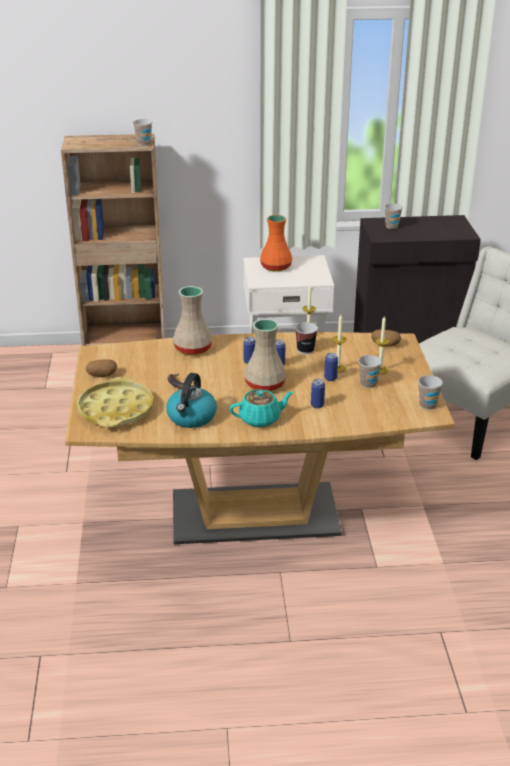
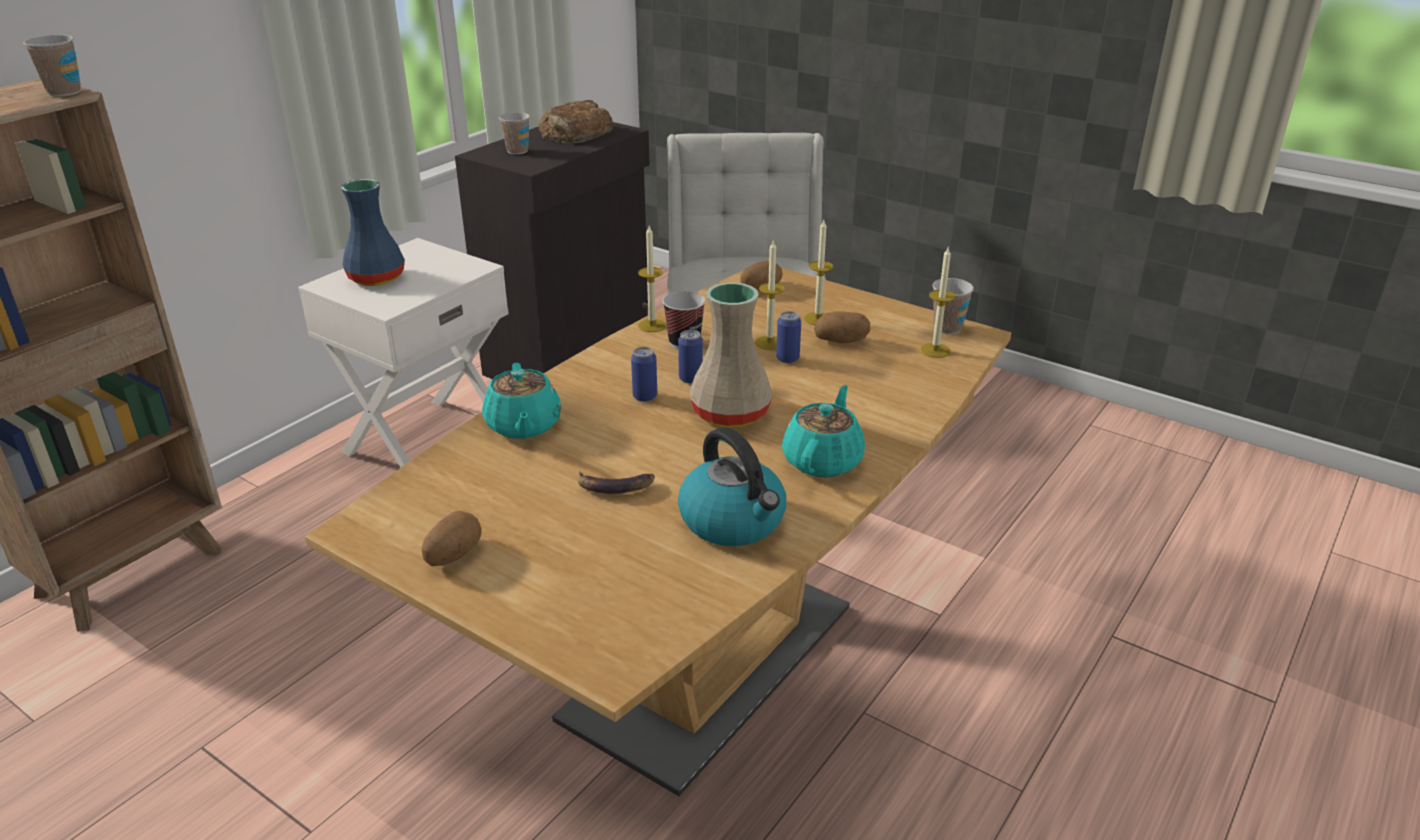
camera: 50 degrees left, 0 degrees up
(116, 410) = (595, 592): yellow tray -> none
(192, 348) = (523, 426): beige vase -> turquoise teapot
(276, 267) = (377, 277): orange vase -> blue vase
(317, 405) = (846, 399): can -> none
(368, 384) = (841, 341): cup -> potato
(399, 410) = (935, 350): none -> candle
(439, 227) = (575, 133): none -> bread

